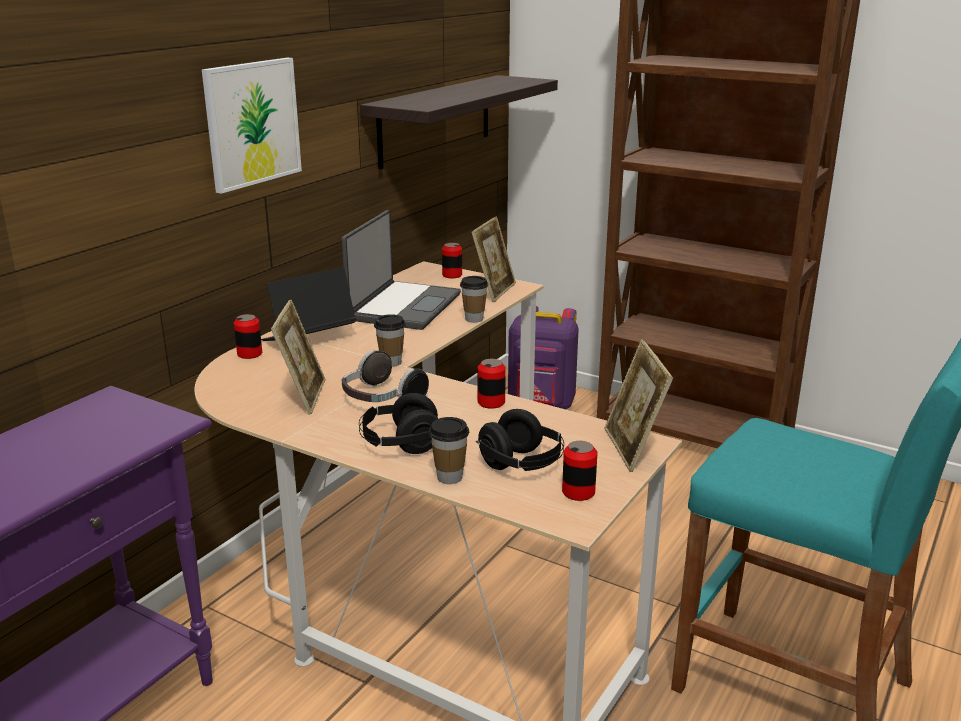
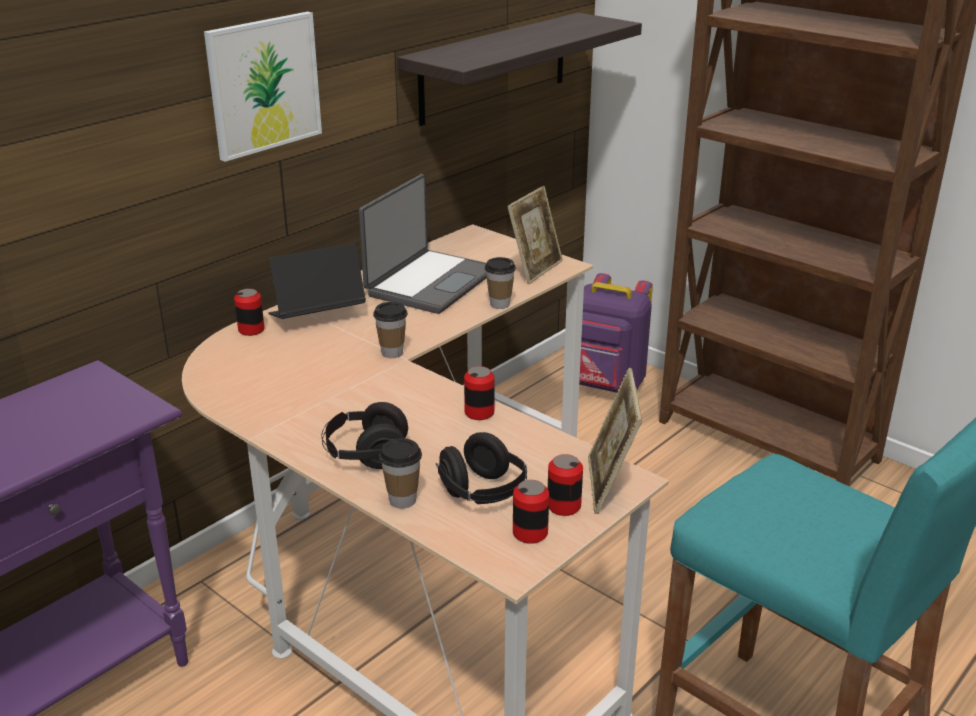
camera: 10 degrees right, 5 degrees up
(303, 396) = (288, 387): picture frame -> none
(381, 400) = (365, 398): headphones -> none
(452, 275) = (496, 245): can -> can (564, 506)

